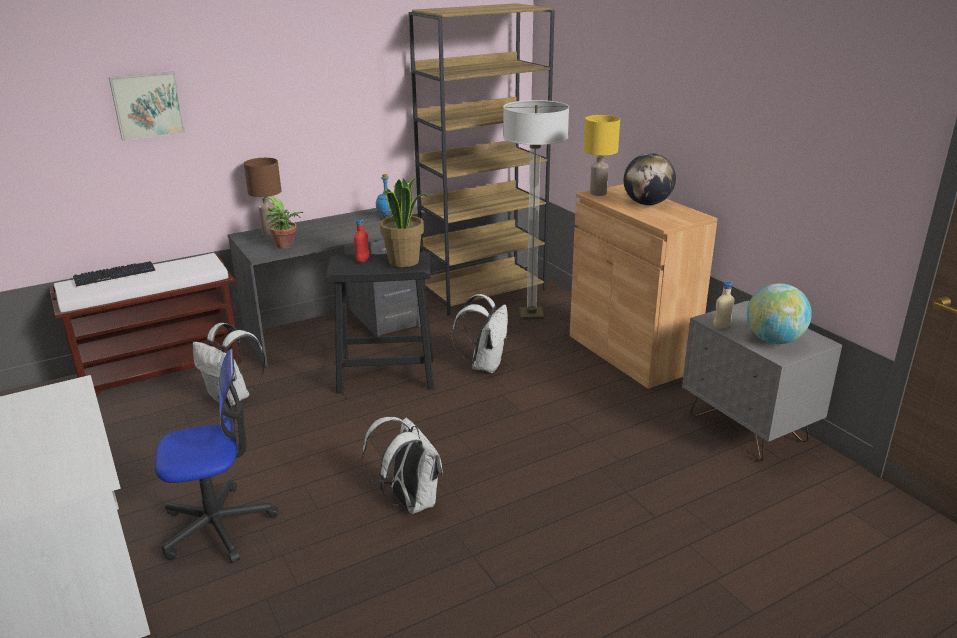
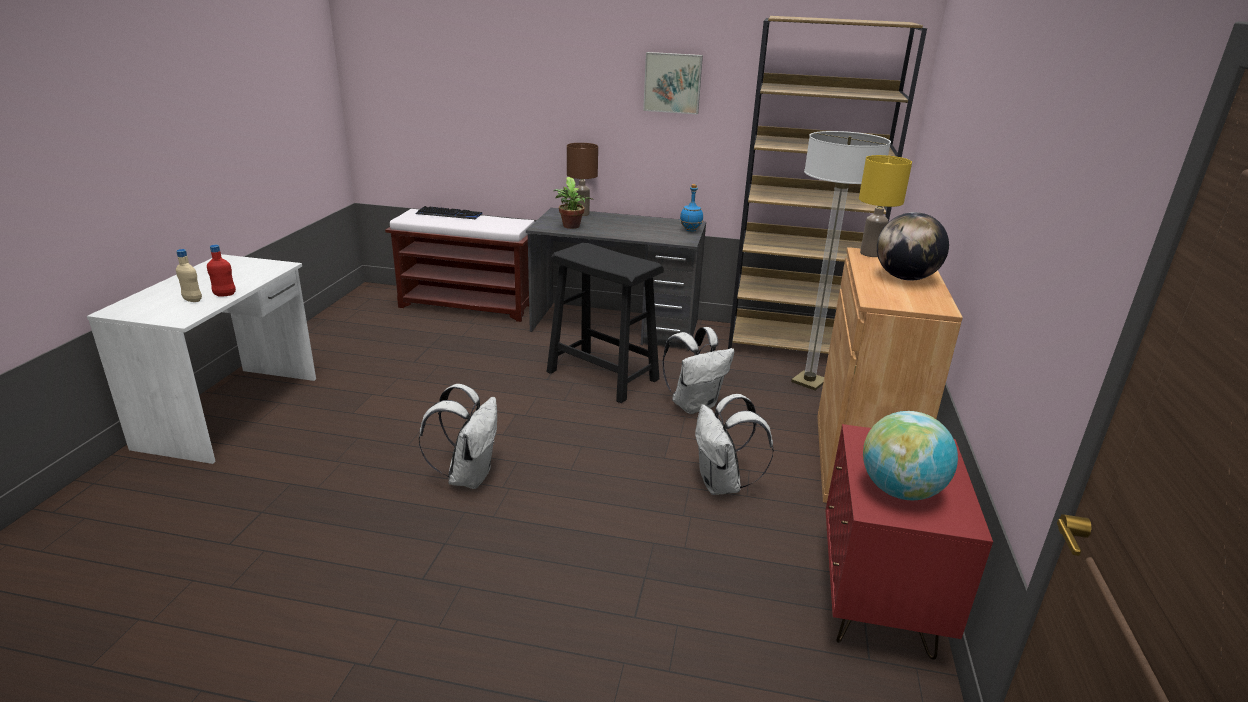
camera: 40 degrees right, 0 degrees up
(147, 105) = (502, 76): picture -> picture (672, 83)
(218, 526) = (340, 421): office chair -> none
(232, 398) = (477, 343): white backpack -> white backpack (722, 485)
(363, 260) = (597, 253): red bottle -> red bottle (225, 295)
(404, 261) = (626, 264): potted plant -> none
(721, 326) = (861, 448): beige bottle -> beige bottle (192, 300)
(747, 428) = (878, 602): grey nightstand -> red nightstand

